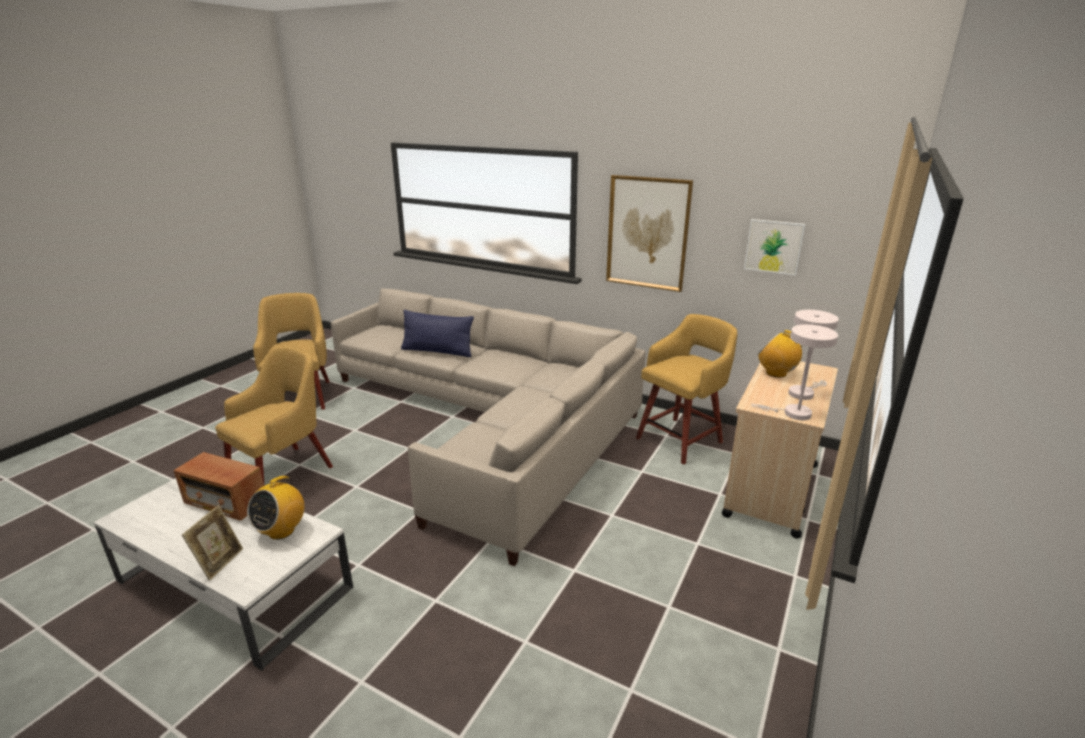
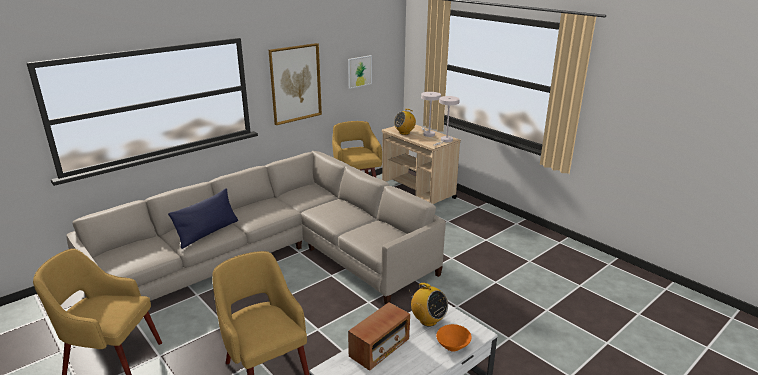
camera: 70 degrees left, 0 degrees up
(220, 562) = (452, 346): picture frame -> orange bowl

